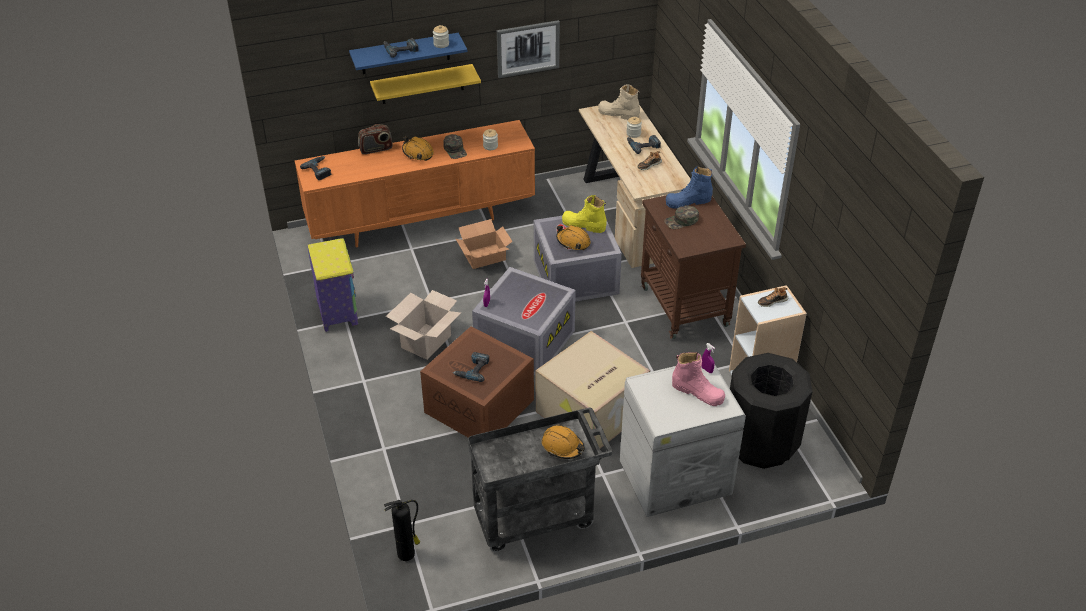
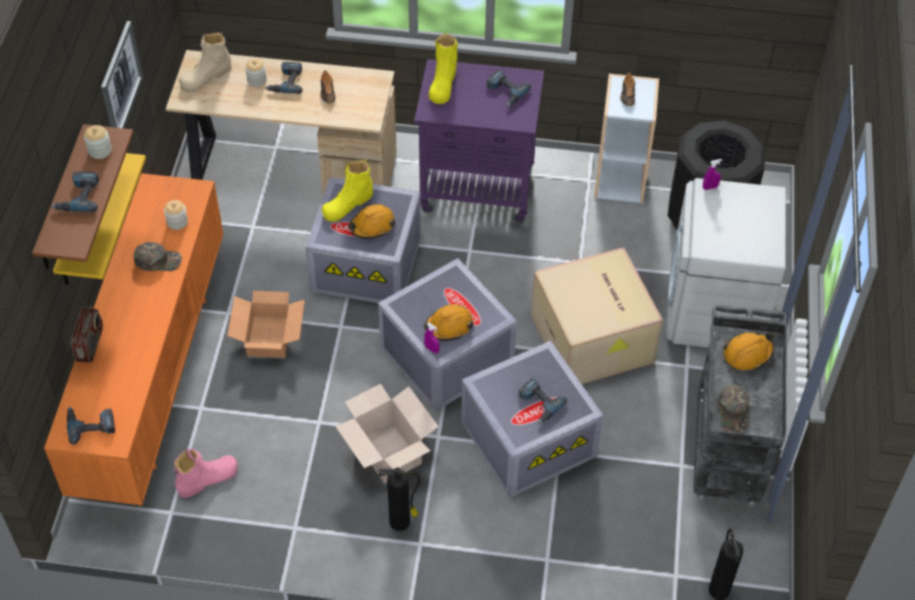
camera: 65 degrees left, 10 degrees up
(338, 311) = (272, 531): nightstand -> none
(375, 366) = (401, 522): none -> fire extinguisher
(405, 53) = (62, 201): blue shelf -> brown shelf
(418, 153) = (134, 301): orange hard hat -> orange hard hat (448, 326)
(481, 406) = (529, 437): brown storage box -> grey storage box
(681, 221) = (473, 104): green cap -> green cap (733, 412)
(684, 307) = (478, 191): brown cart -> purple cart
(688, 201) = (443, 83): blue boot -> yellow boot
(698, 392) = (738, 208): pink boot -> pink boot (207, 479)
(706, 232) = (505, 92): none -> power drill

